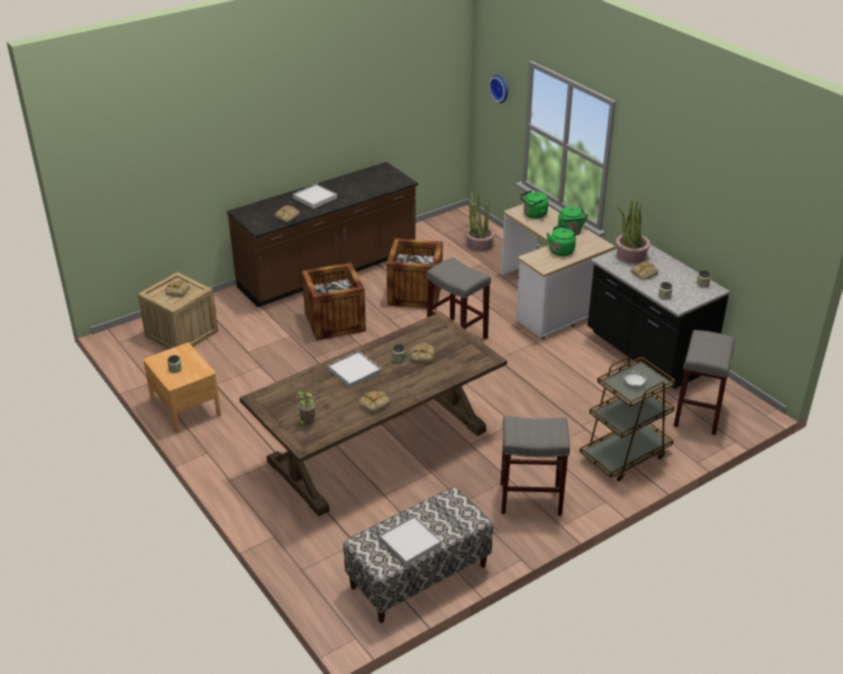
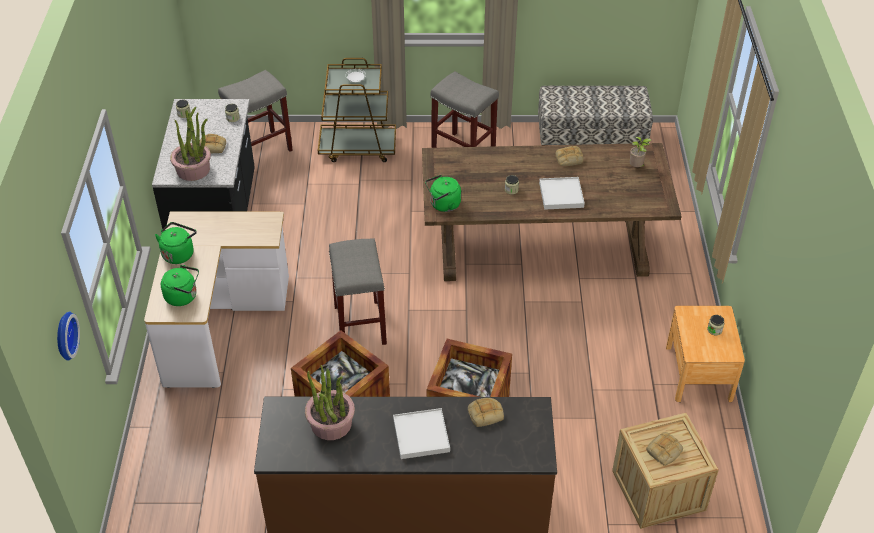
camera: 145 degrees left, 10 degrees up
(410, 542) = (607, 96): white tray -> none
(422, 355) = (488, 183): bread -> none
(479, 244) = (183, 453): potted plant -> potted plant (331, 424)
(562, 250) = (226, 231): green kettle -> green kettle (443, 205)

